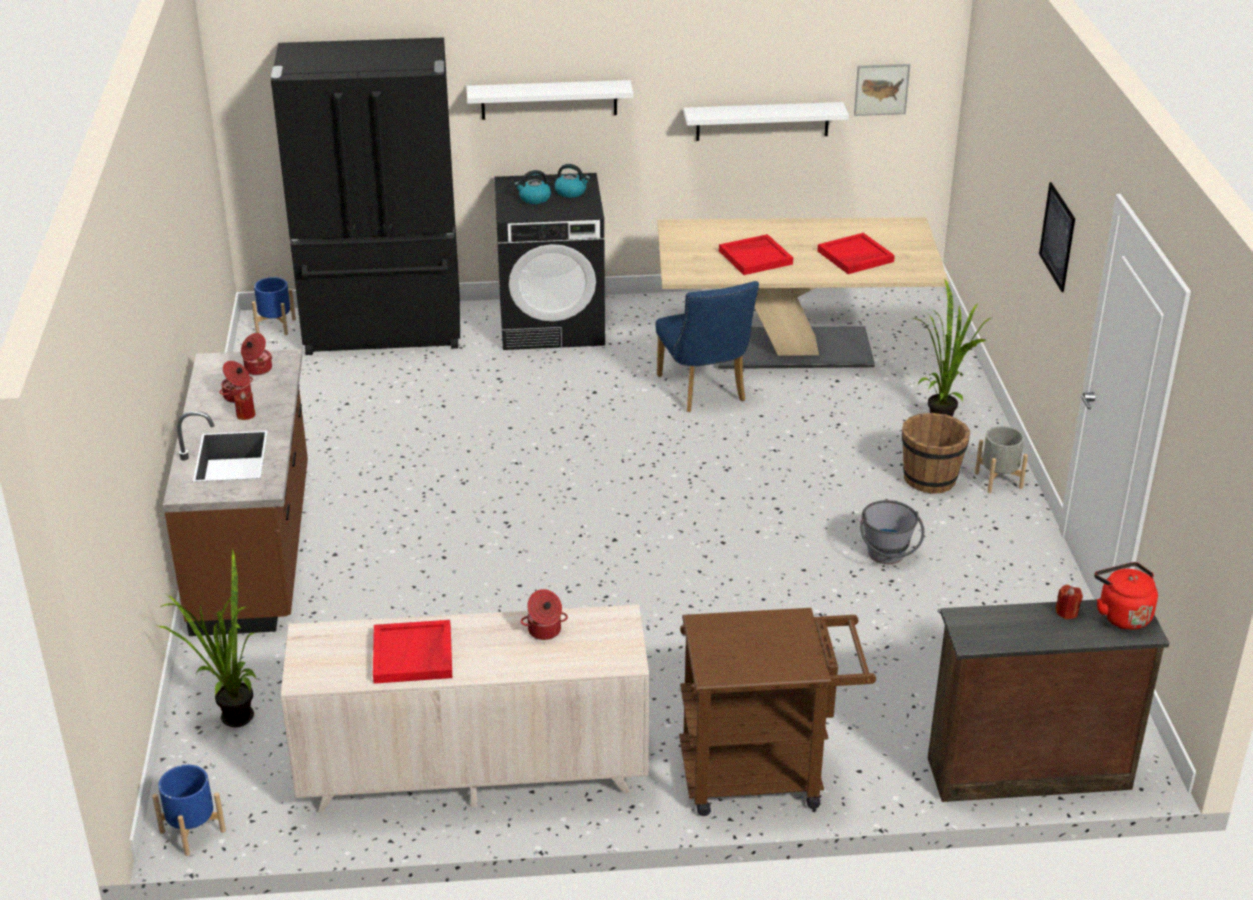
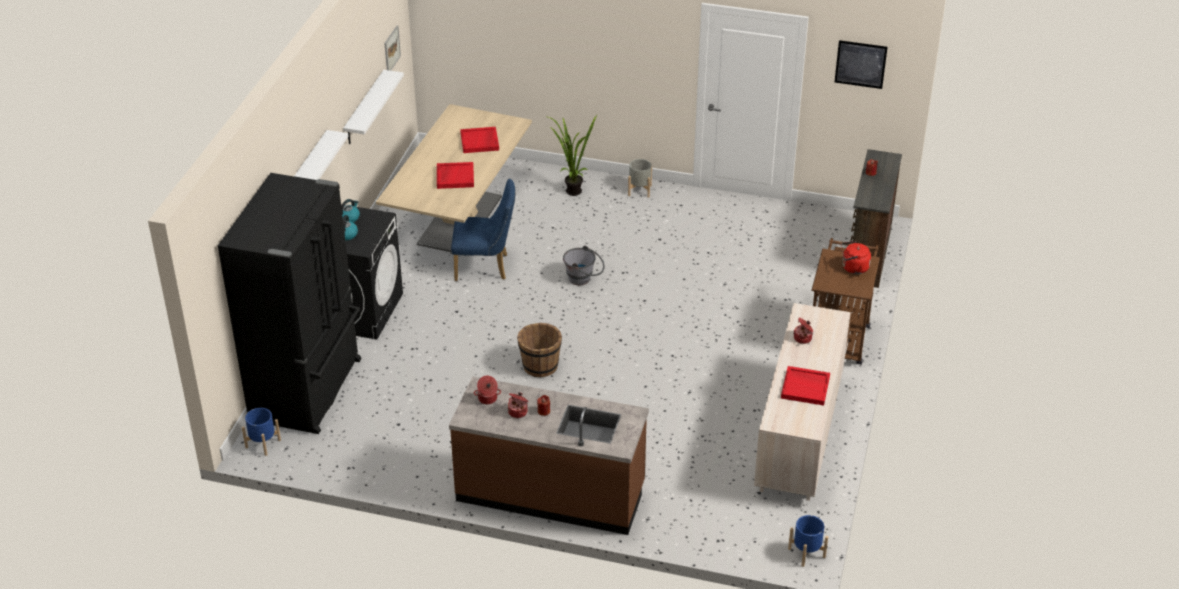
camera: 70 degrees left, 5 degrees up
(229, 719) = (716, 526): potted plant -> none
(887, 558) = (688, 248): grey bucket -> grey bucket (584, 279)
(930, 479) = (625, 212): brown bucket -> brown bucket (540, 366)
(1057, 236) = (624, 50): picture -> picture (860, 64)
(1121, 615) = (878, 159): red kettle -> red kettle (853, 268)

